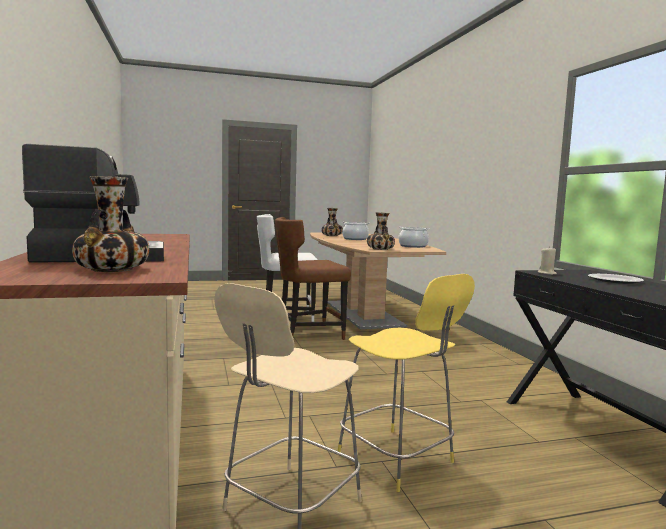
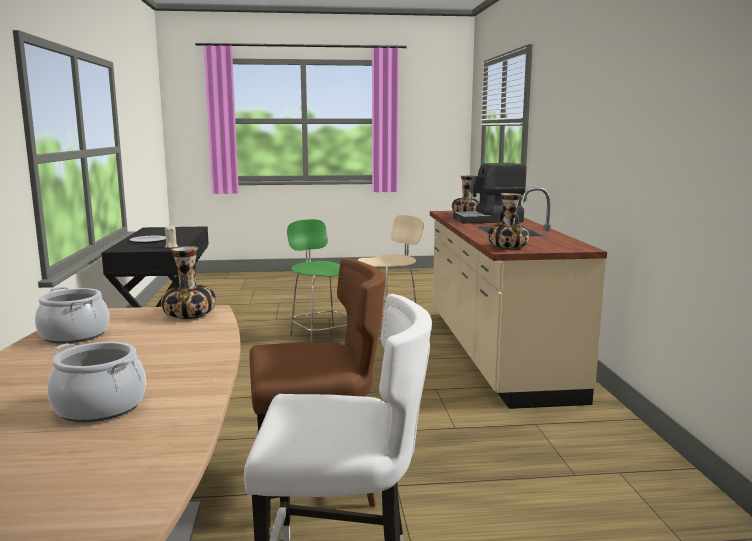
camera: 170 degrees left, 5 degrees up
(332, 235) = (102, 479): vase -> vase (507, 247)
(398, 460) = (321, 337): yellow stool -> green stool

